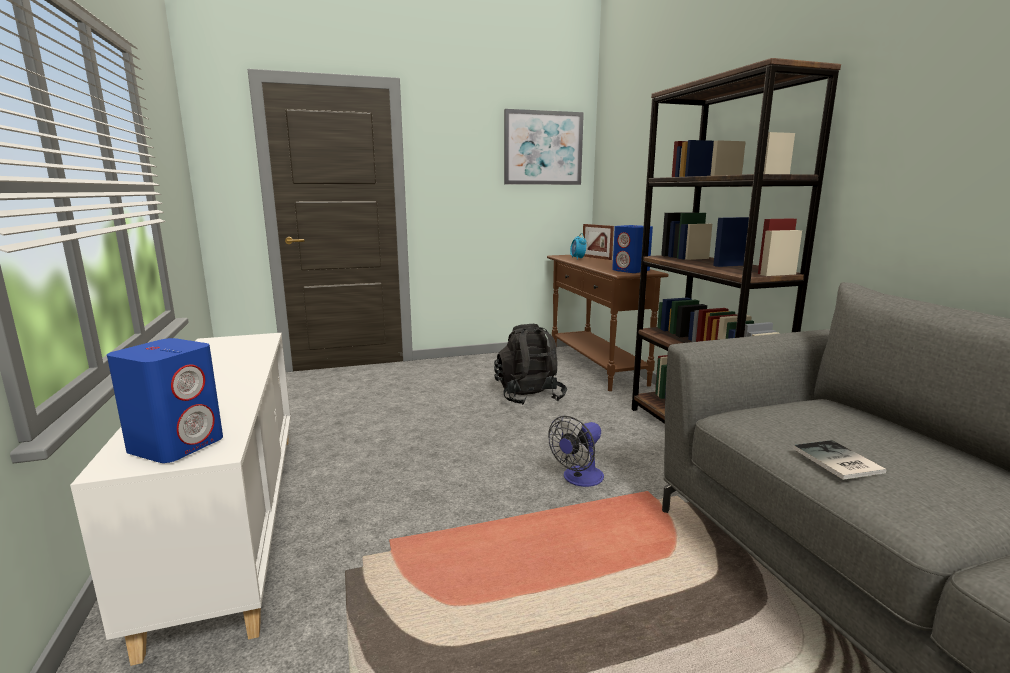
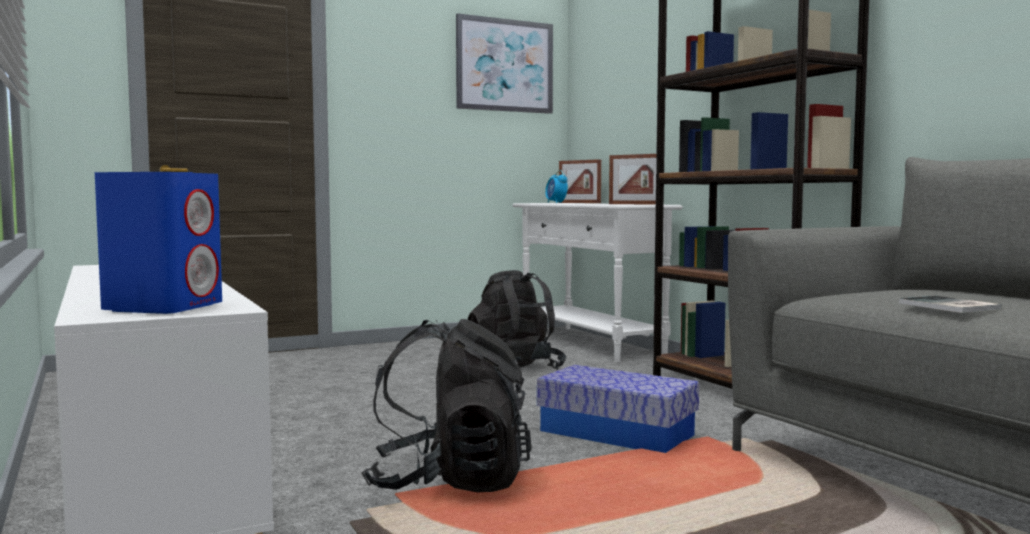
camera: 10 degrees left, 10 degrees down
(433, 530) = (449, 483): none -> black backpack
(579, 479) = (617, 433): fan -> storage box
(596, 367) = (589, 344): brown console table -> white console table
(631, 271) = (635, 204): blue speaker -> picture frame

